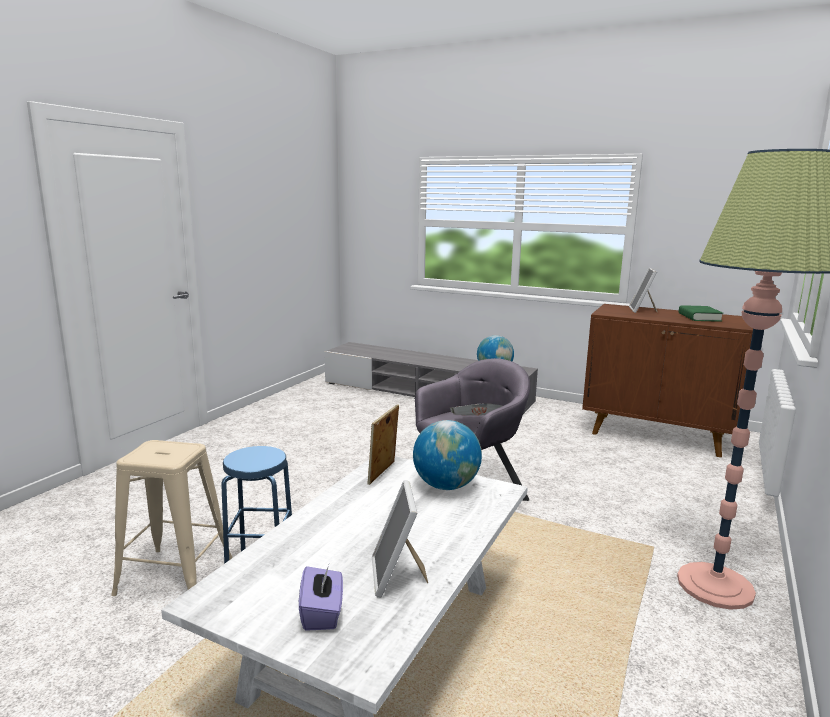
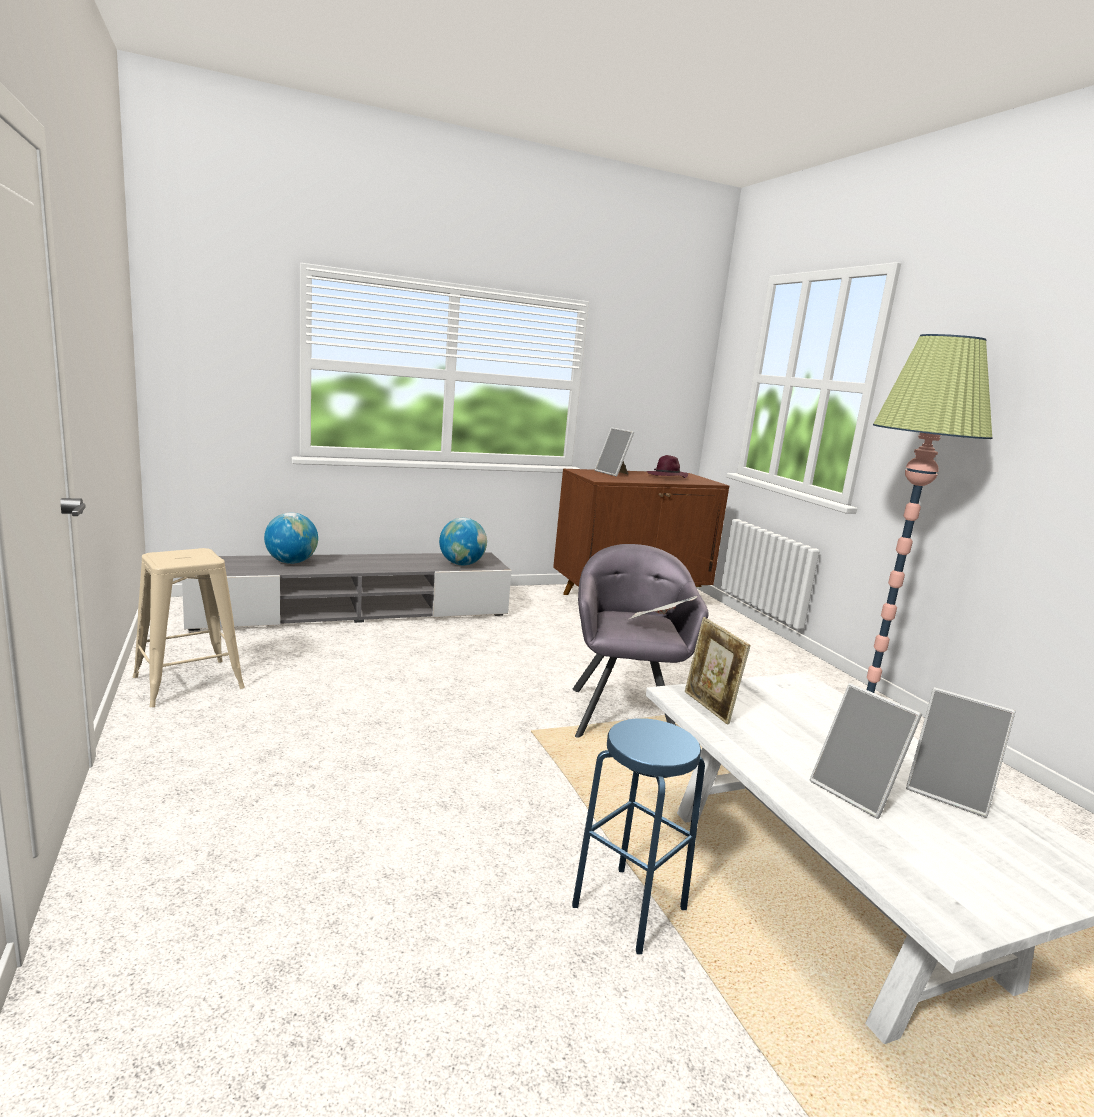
camera: 50 degrees left, 0 degrees up
(175, 576) = (554, 986): beige stool -> beige stool (188, 682)
(322, 613) = (1005, 857): purple tissue box -> none
(337, 542) = (856, 793): none -> picture frame
(446, 486) = (772, 696): globe -> globe (291, 562)
(699, 317) = (667, 477): green book -> purple hat

